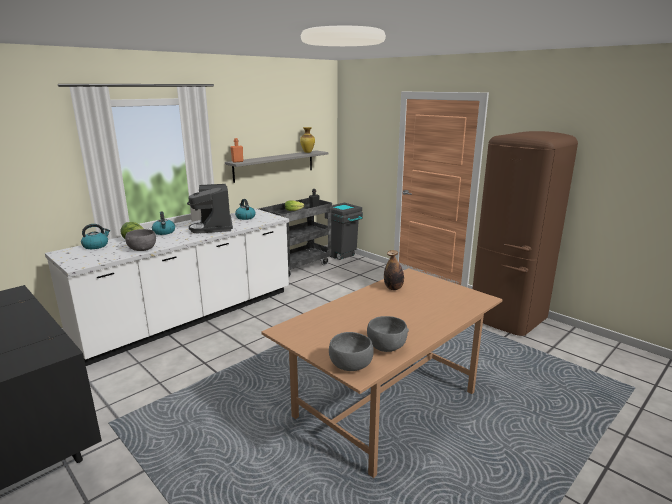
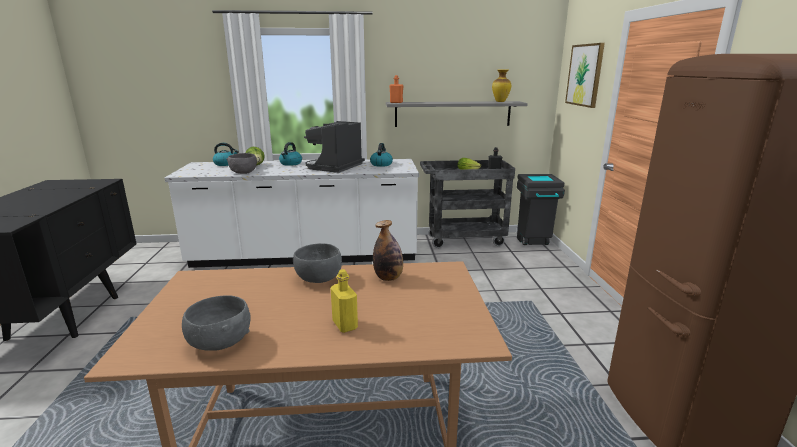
camera: 40 degrees right, 0 degrees up
(351, 365) = (145, 343): grey bowl -> grey bowl (319, 279)
(367, 130) = (585, 75): none -> picture
(422, 315) = (345, 325): none -> yellow bottle

